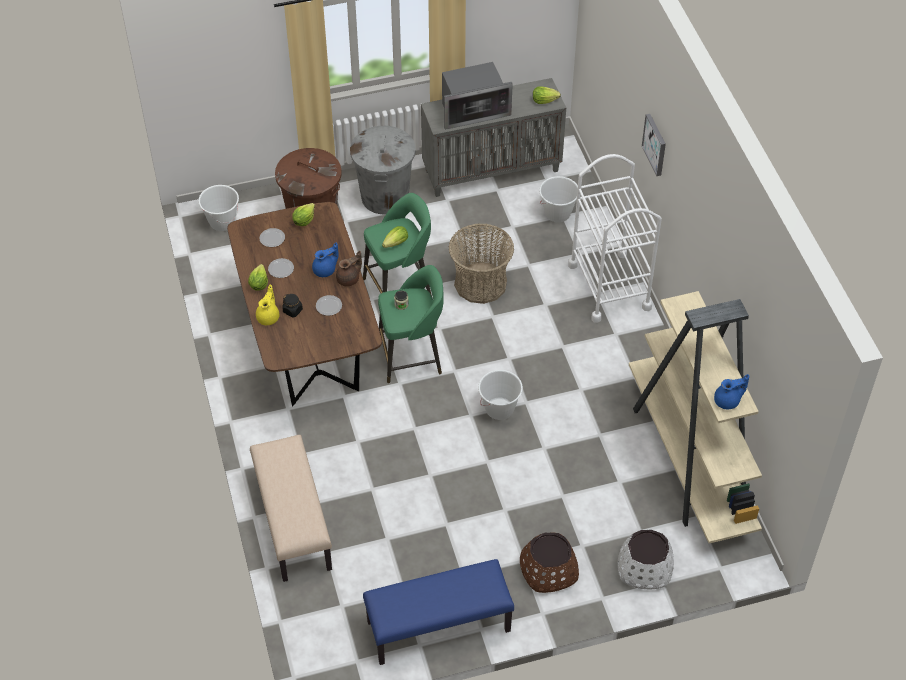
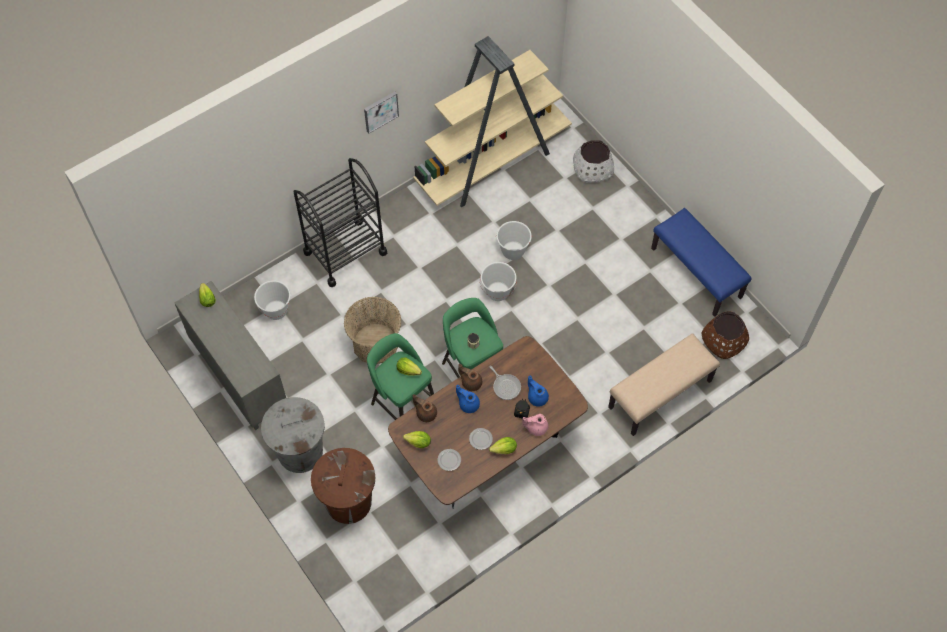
camera: 110 degrees left, 10 degrees up
(222, 222) = (378, 580): white bucket -> white bucket (513, 251)
(268, 317) = (536, 427): yellow teapot -> pink teapot
(329, 306) = (506, 386): plate -> frying pan
(333, 234) = (426, 413): none -> brown teapot
(473, 110) = (237, 351): microwave -> none
(548, 570) = (621, 222): brown planter -> brown planter (723, 340)
(609, 286) = (345, 252): white cart -> black cart
(655, 144) = (305, 149): picture -> picture (380, 111)
(728, 401) = (529, 67): blue teapot -> blue teapot (537, 397)

